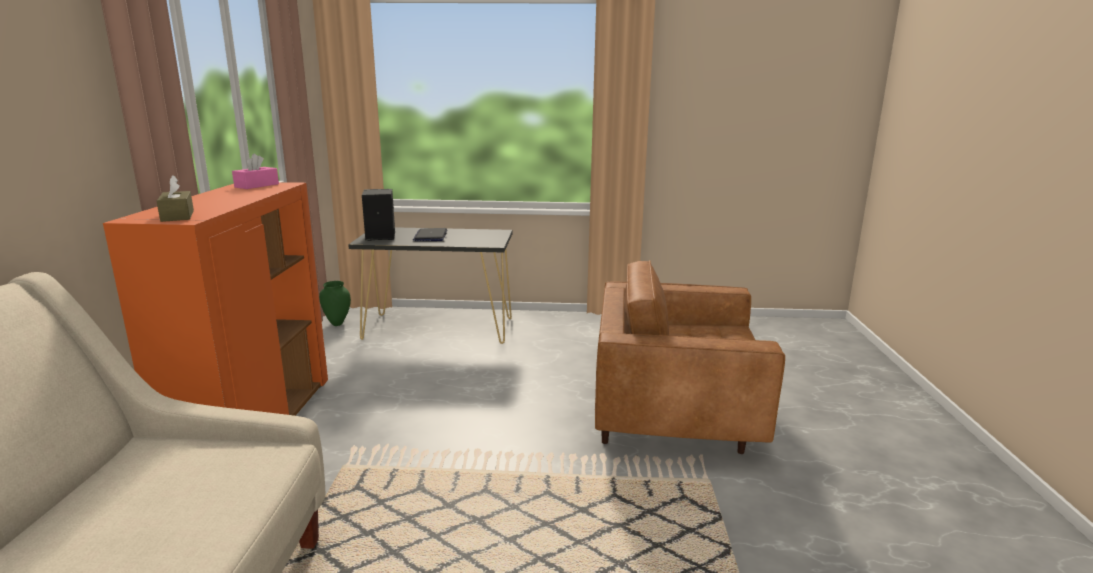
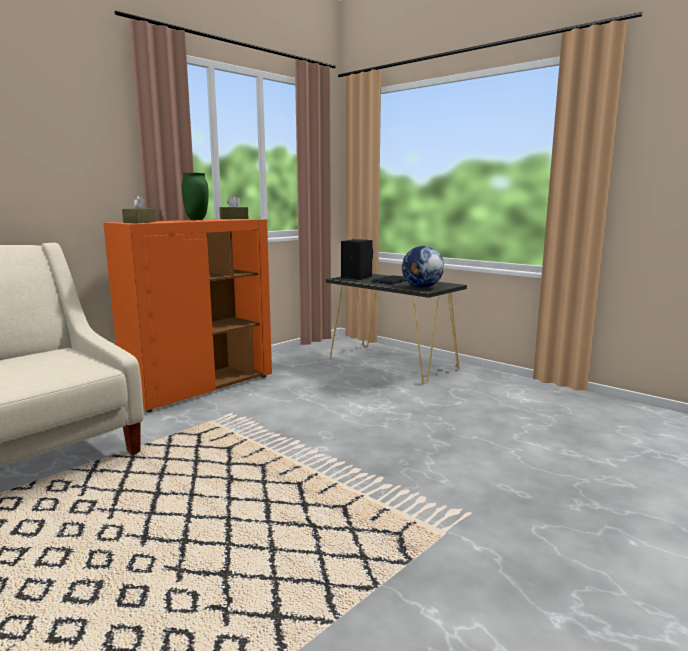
camera: 40 degrees right, 5 degrees down
(257, 185) = (234, 218): pink tissue box -> brown tissue box
(337, 323) = (330, 345): green vase -> green vase (197, 219)
(480, 240) = (421, 287): none -> globe
(673, 418) = (491, 477): brown armchair -> none

